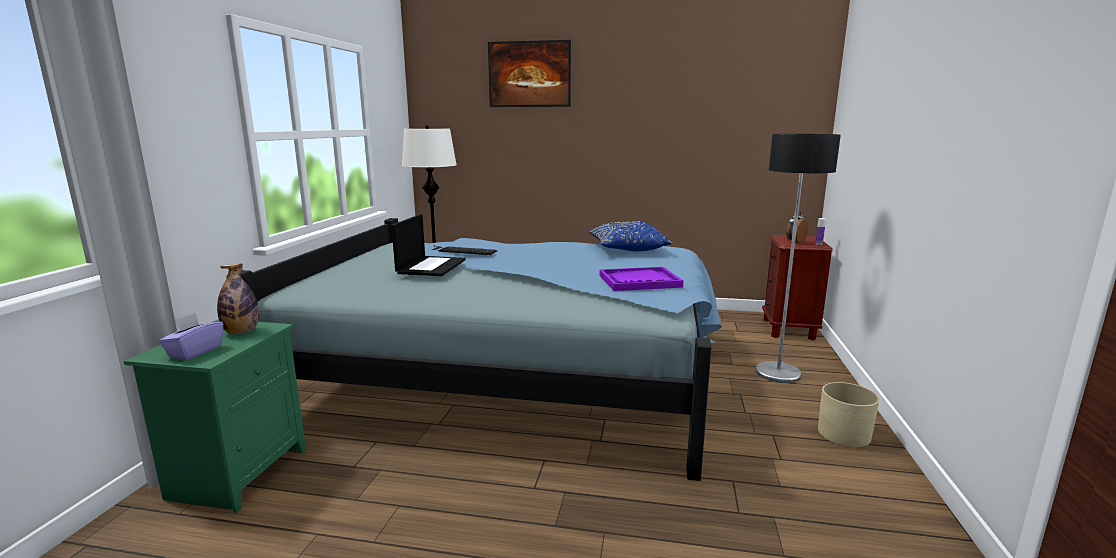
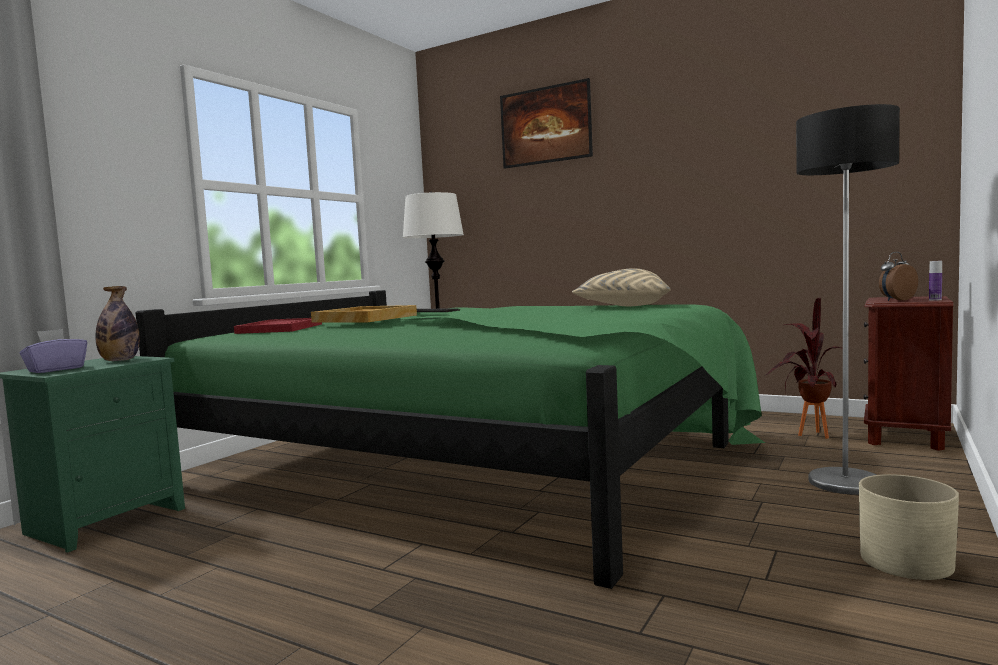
camera: 20 degrees right, 10 degrees down
(354, 277) = (280, 328): none -> red tray
(431, 266) = (365, 318): laptop -> beige tray
(520, 374) = (474, 462): blue bed -> green bed
(627, 250) = (621, 306): blue pillow -> beige pillow
(639, 281) = (582, 319): purple tray -> none
(731, 331) = (807, 436): none -> potted plant

